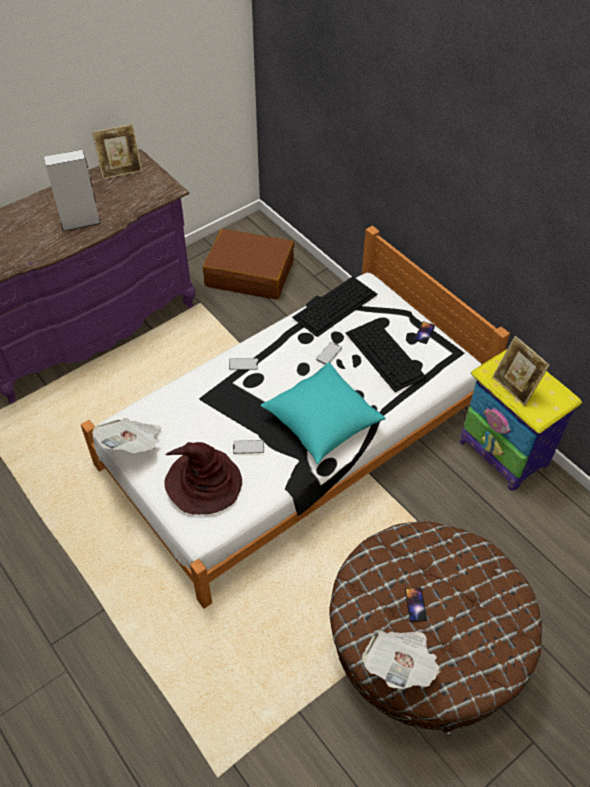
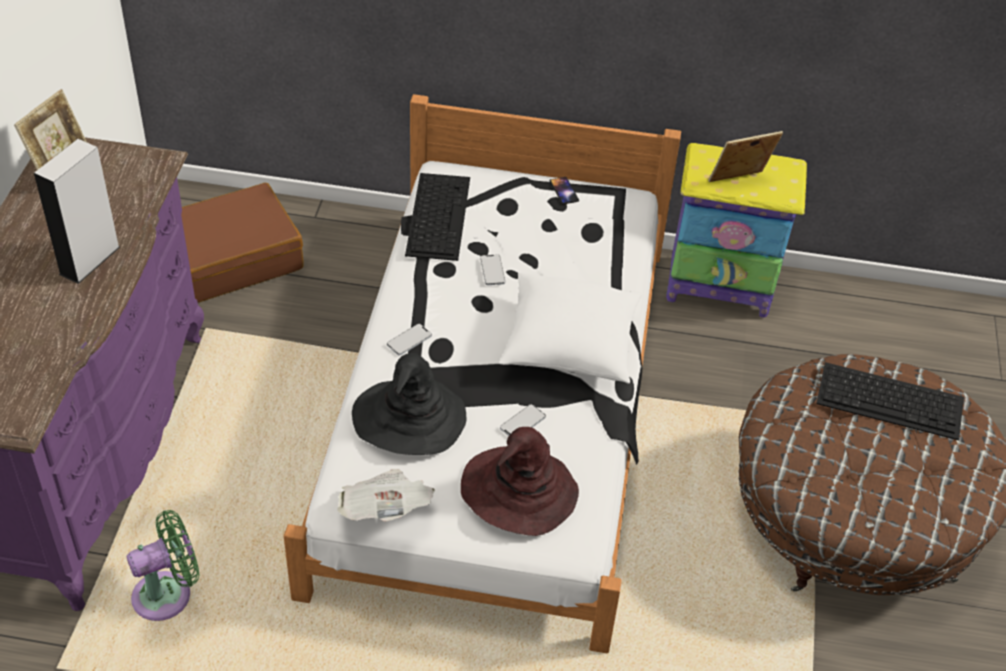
camera: 45 degrees left, 5 degrees down
(49, 422) = (168, 594): none -> green fan
(195, 406) = (409, 419): none -> black hat
(322, 423) = (569, 346): turquoise pillow -> white pillow
(386, 355) = (554, 236): keyboard -> keyboard (891, 400)
(401, 665) = (912, 515): newspaper -> none
(415, 604) = (862, 452): phone -> none
(514, 387) = (739, 183): picture frame -> picture frame turned 150 degrees clockwise

